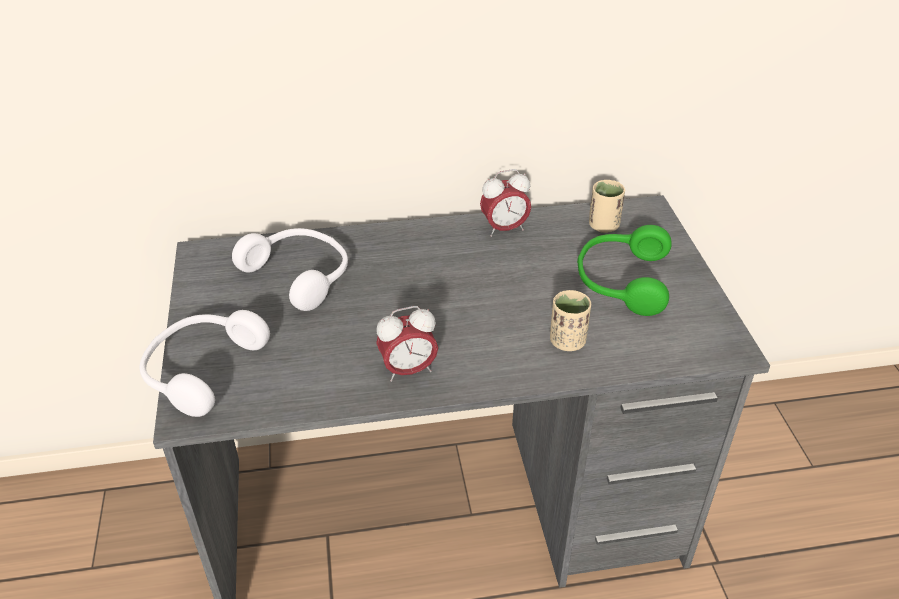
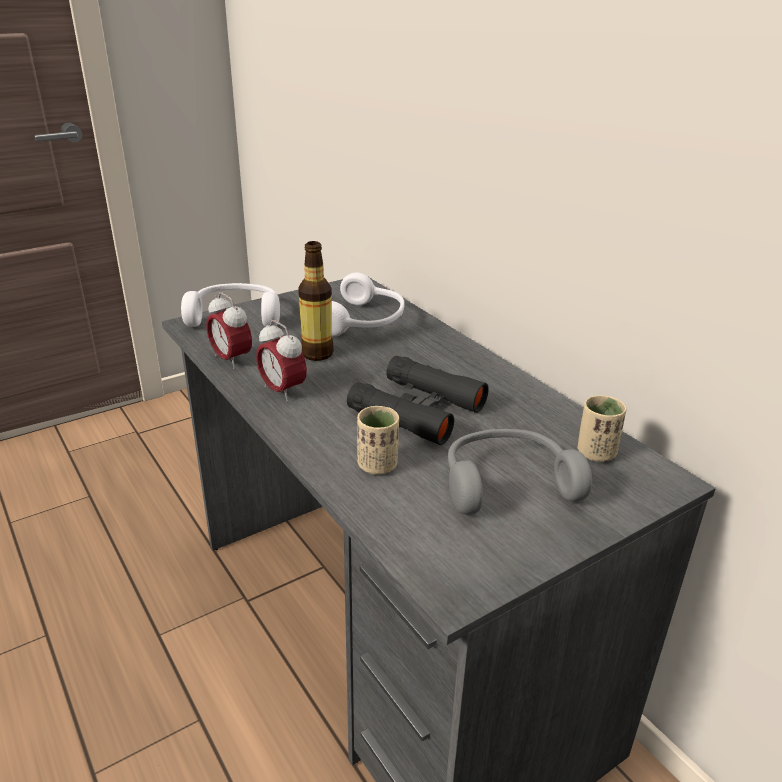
camera: 65 degrees right, 10 degrees down
(346, 327) = (317, 354): none -> bottle
(494, 293) = (417, 409): none -> black binoculars
(504, 229) = (521, 394): alarm clock -> alarm clock (231, 360)
(620, 281) = (506, 482): green headphones -> grey headphones

